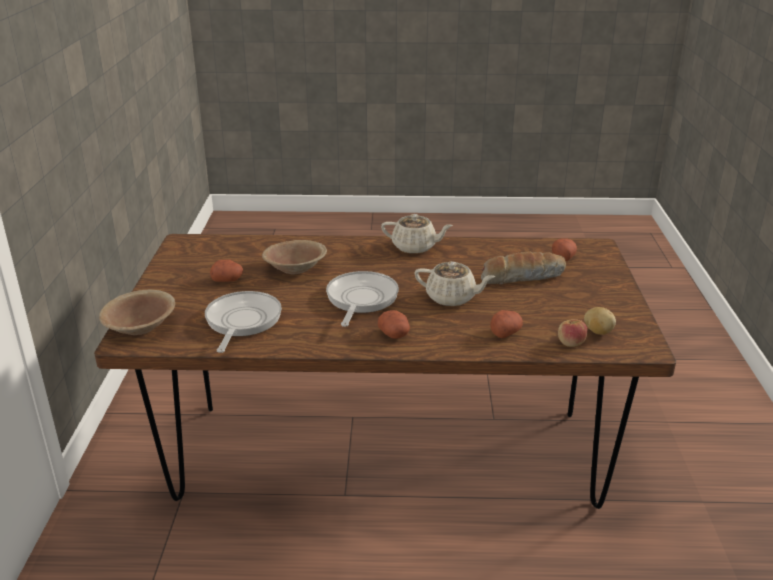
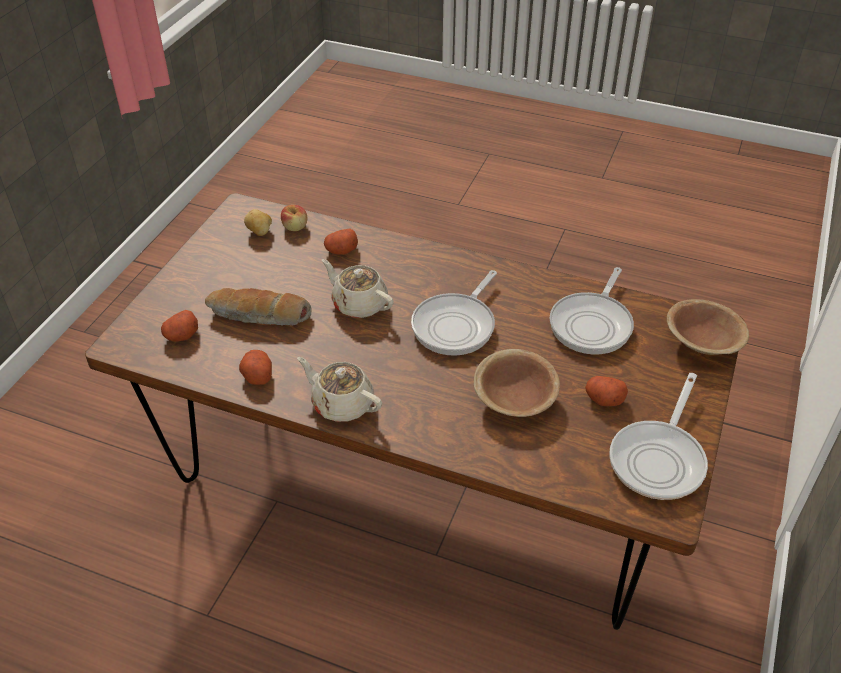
camera: 160 degrees left, 15 degrees up
(187, 260) = (659, 459): none -> frying pan
(394, 334) = (444, 272): potato -> potato (257, 375)

